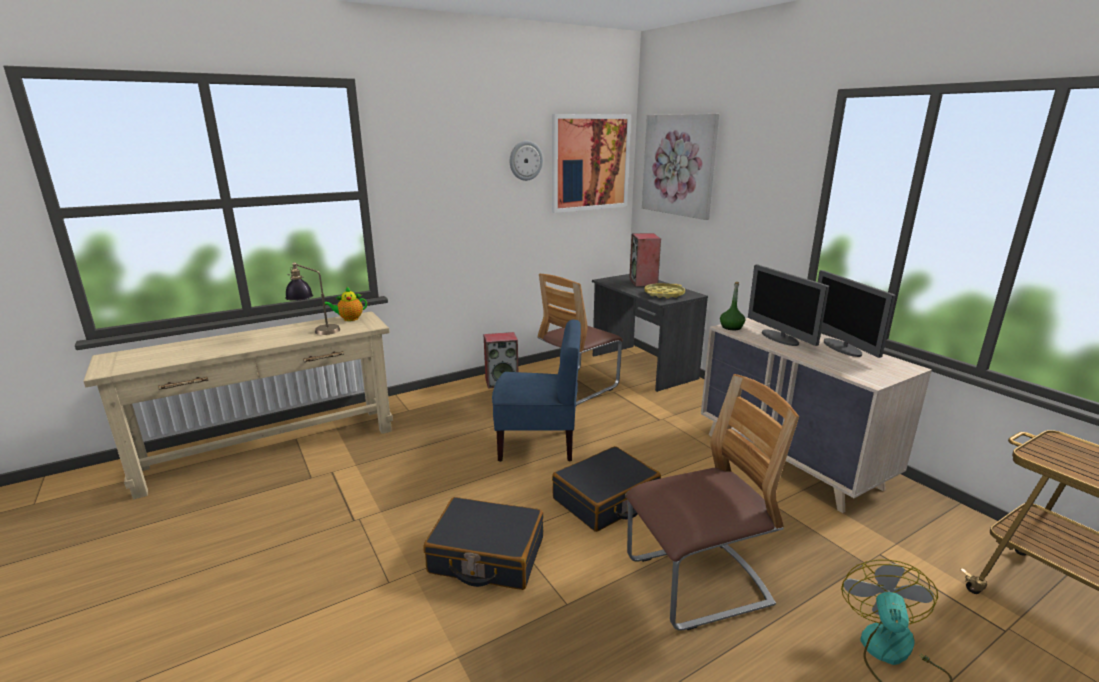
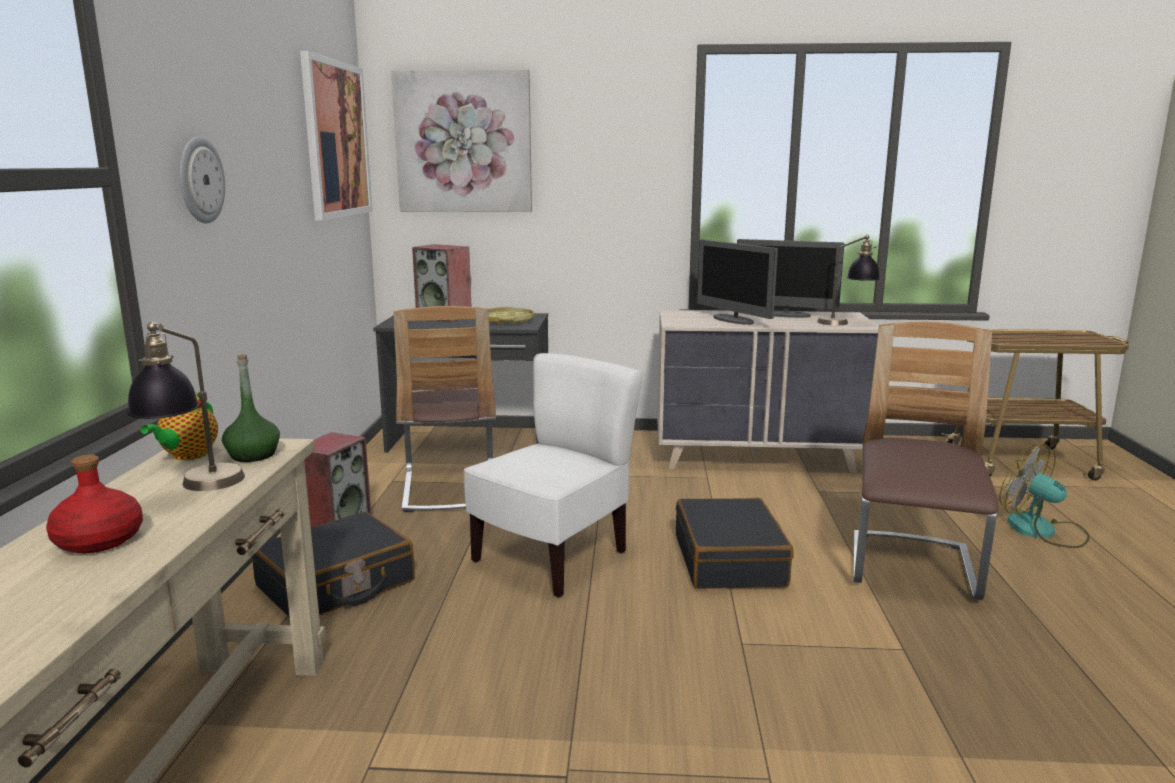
camera: 55 degrees left, 5 degrees down
(262, 338) = (100, 540): none -> red bottle
(486, 556) = (773, 674): black suitcase -> black suitcase (336, 584)
(525, 160) = (285, 127): wall clock -> wall clock (200, 180)
(538, 443) = (552, 558): blue chair -> white chair
(731, 327) = (678, 323): green bottle -> green bottle (253, 455)
(780, 338) = (733, 320): monitor -> monitor turned 45 degrees clockwise
(863, 373) = (846, 323): none -> table lamp

